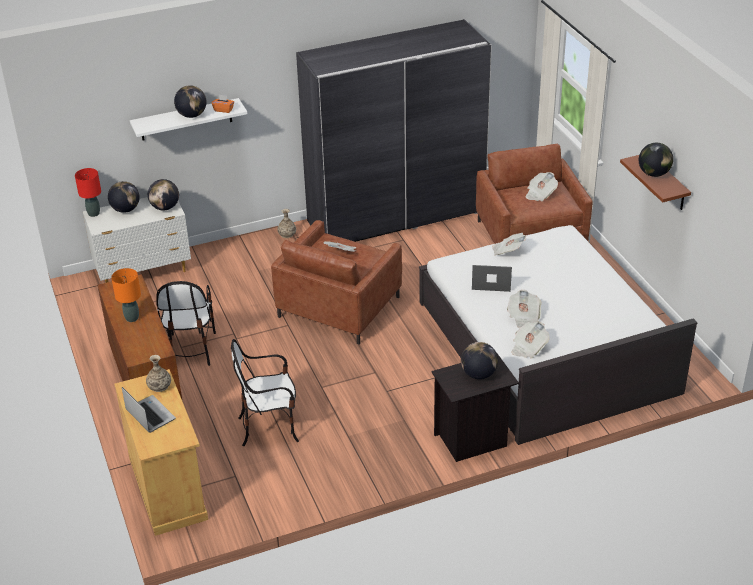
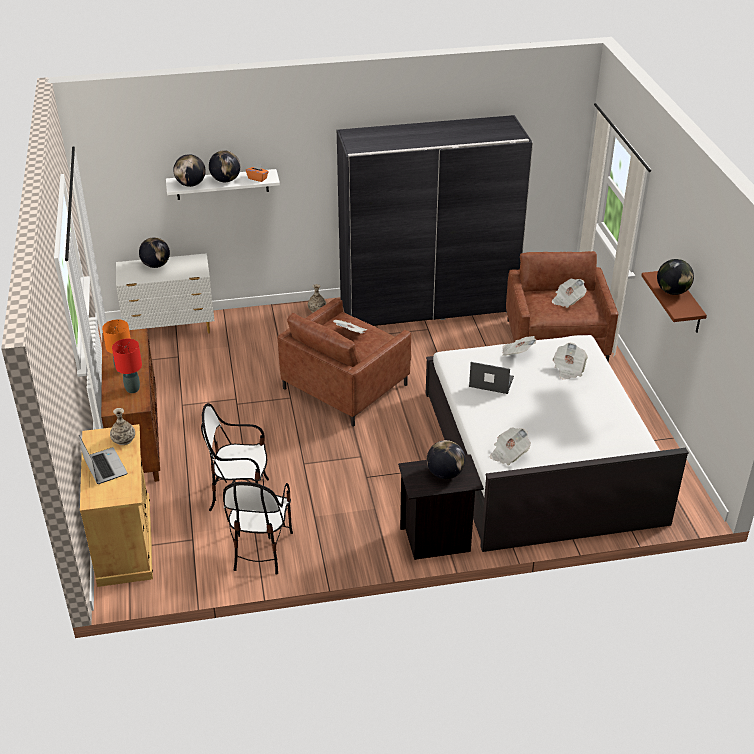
camera: 10 degrees right, 0 degrees up
(93, 213) = (125, 265): red table lamp -> red table lamp (132, 389)
(165, 207) = (193, 268): globe -> globe (191, 184)
(190, 349) = (190, 408): chair -> chair (261, 550)
(523, 317) = (513, 422): newspaper -> newspaper (568, 369)

